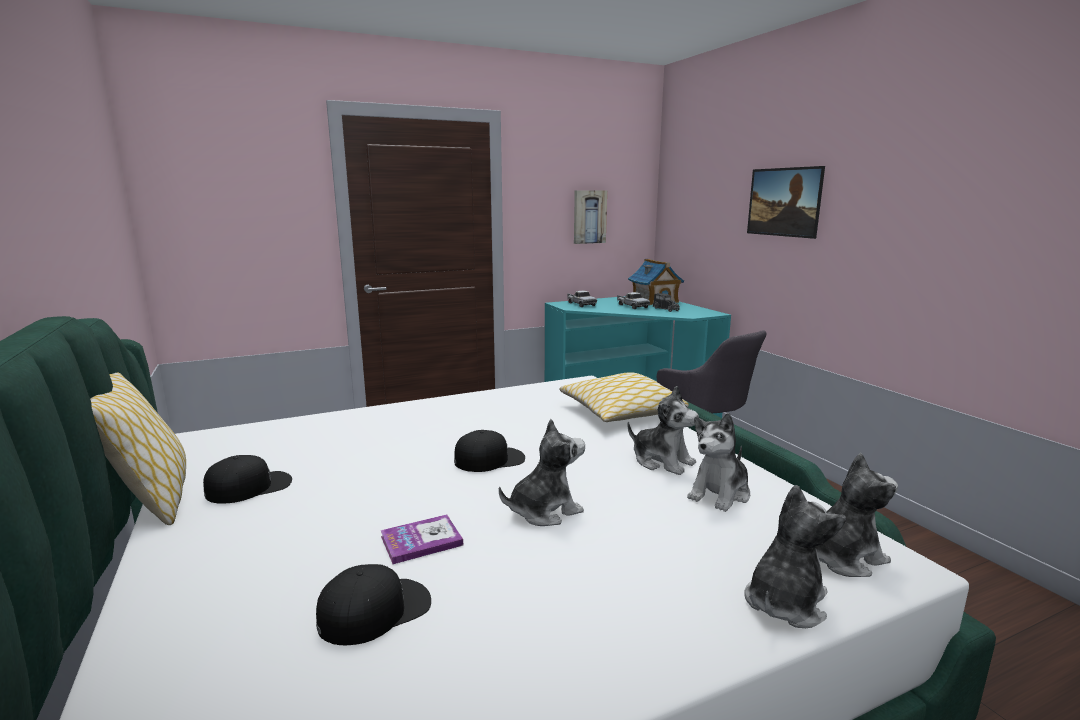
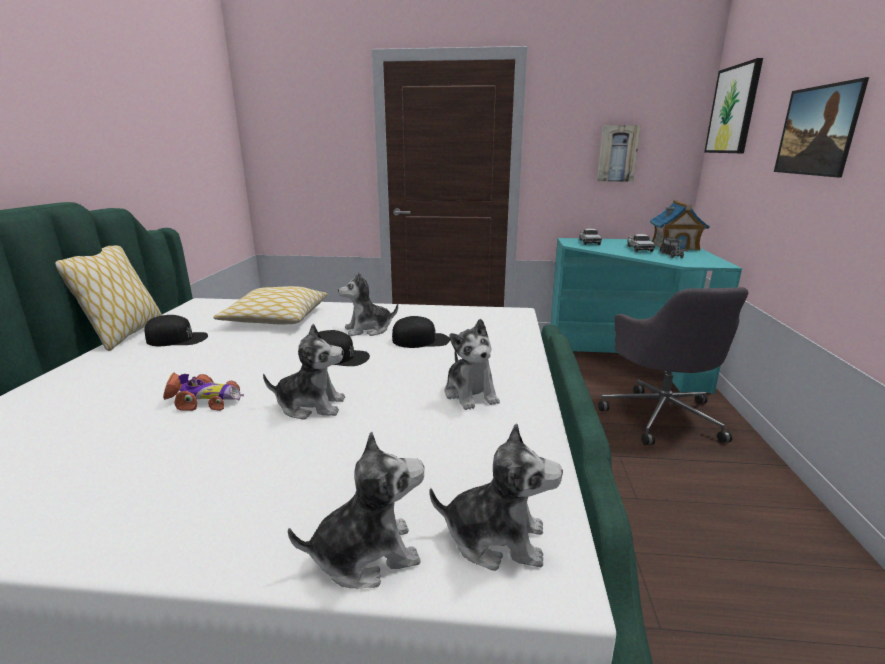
camera: 30 degrees right, 5 degrees up
(375, 610) = (108, 437): black cap -> black cap (421, 340)
(421, 540) = (203, 401): book -> toy car
(621, 412) = (506, 343): pillow -> pillow (276, 318)
(686, 179) = (733, 110): none -> picture
(720, 493) = (476, 437): plush toy -> plush toy (368, 330)

